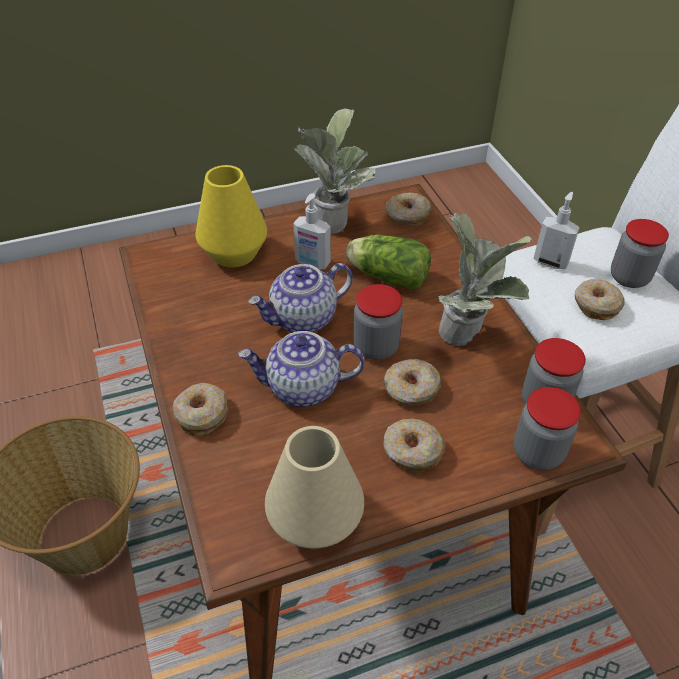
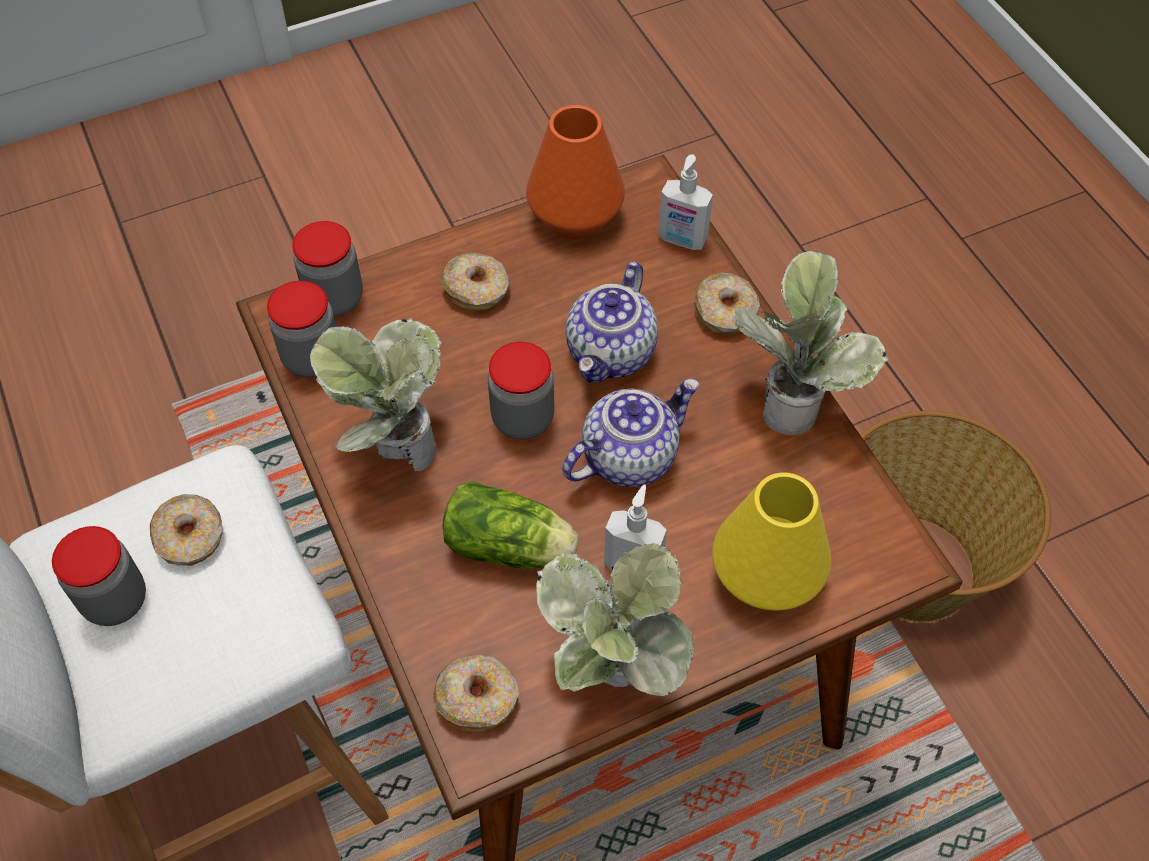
camera: 175 degrees right, 10 degrees up
(177, 345) = (791, 400): none -> potted plant
(302, 388) = (612, 353): teapot -> teapot turned 120 degrees clockwise
(315, 520) = (575, 217): beige vase -> orange vase
(411, 389) = (476, 362): donut -> none
(550, 262) = (235, 626): soap dispenser -> soap dispenser (681, 240)

